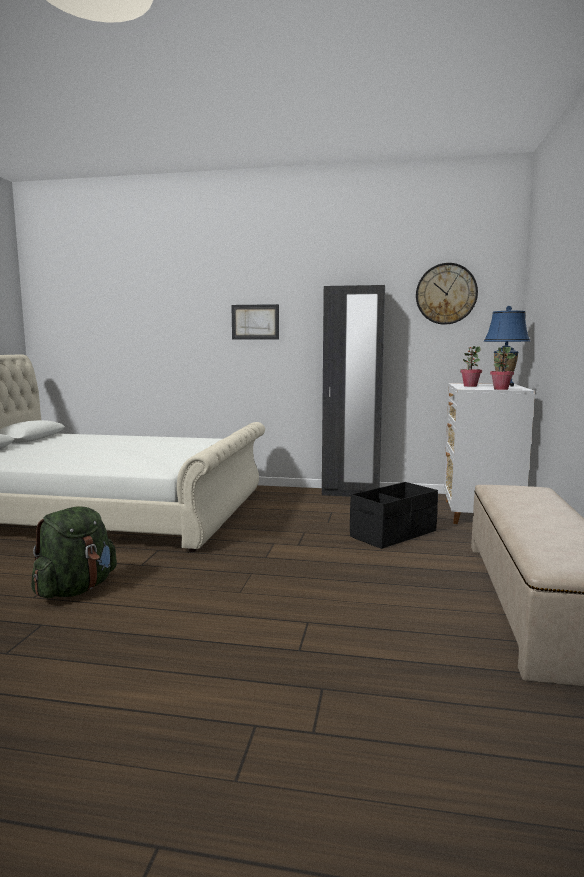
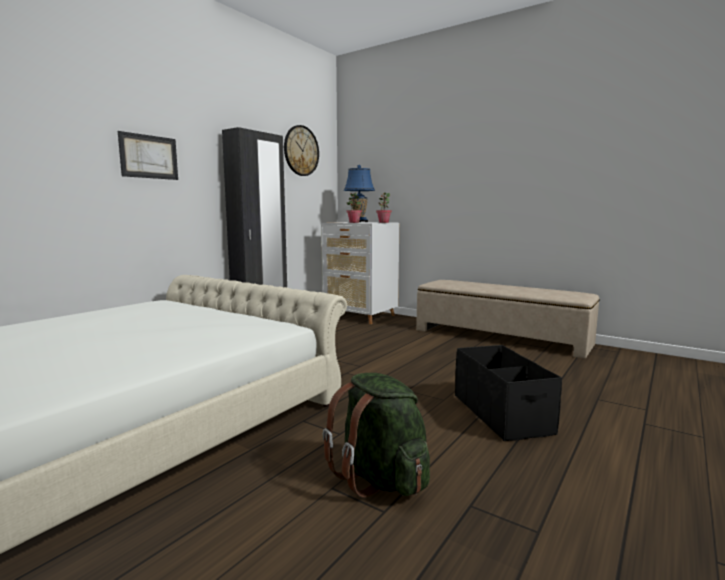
camera: 65 degrees left, 0 degrees up
(394, 534) = (371, 339): black storage box -> black storage box (502, 413)

